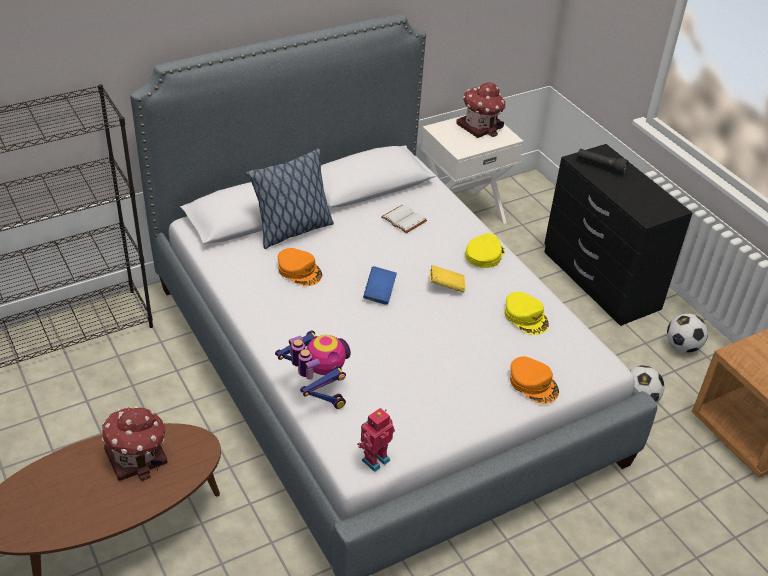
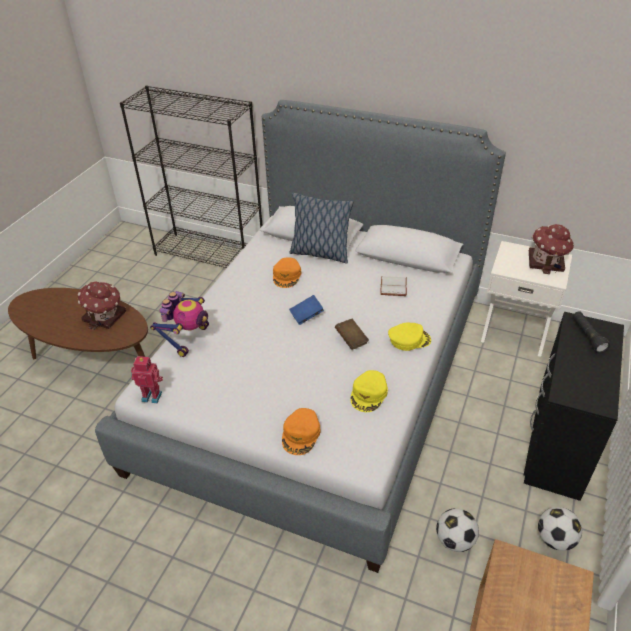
camera: 55 degrees right, 0 degrees up
(446, 286) = (351, 340): yellow book -> brown book

